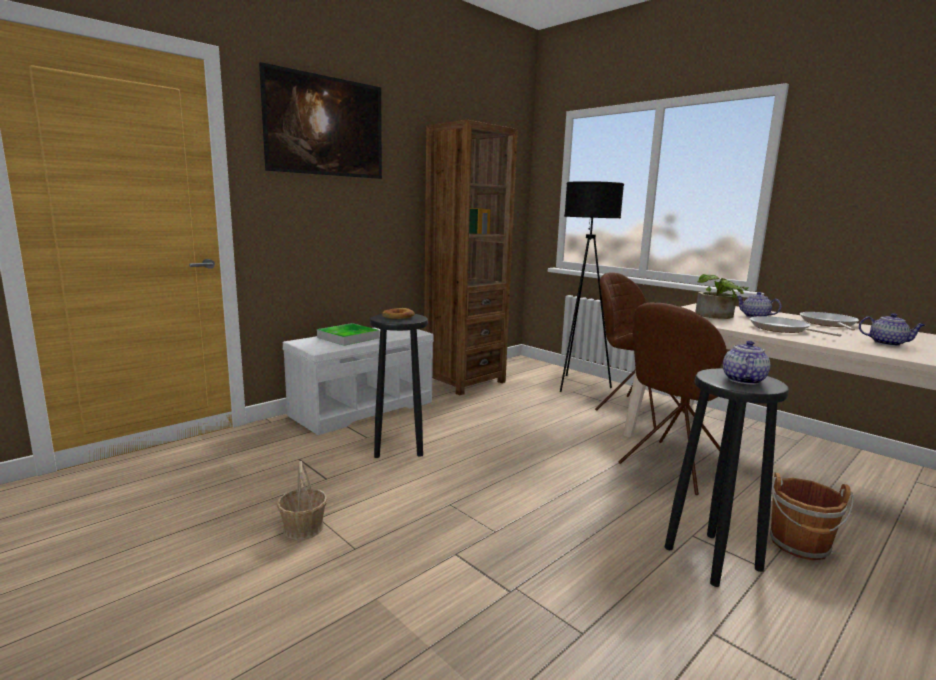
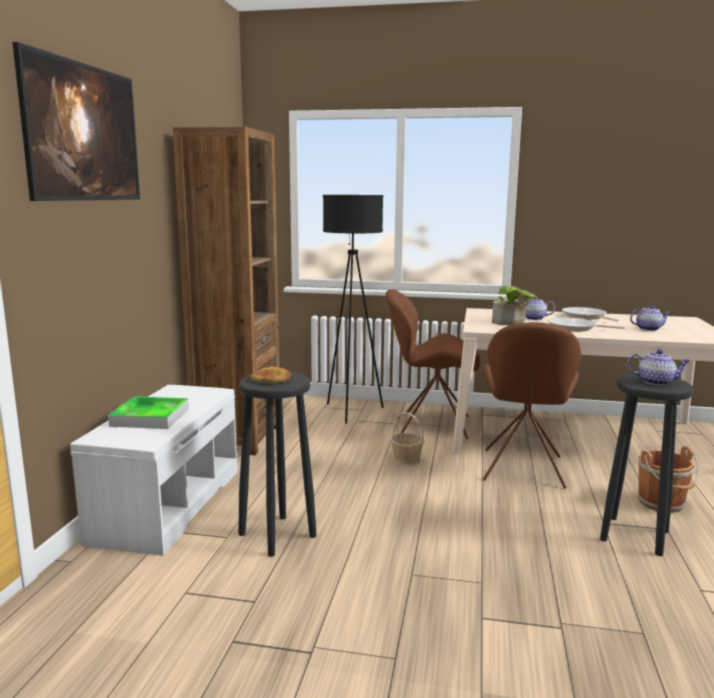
camera: 35 degrees left, 0 degrees up
(303, 528) = (315, 665): basket -> basket (406, 460)
(742, 380) = (656, 382): teapot -> teapot turned 120 degrees clockwise

